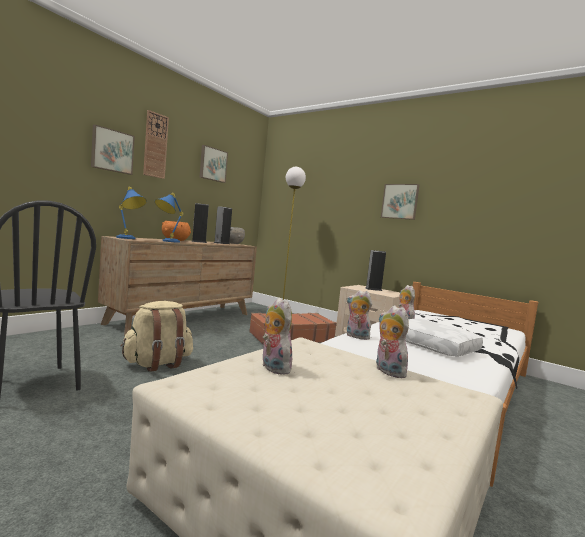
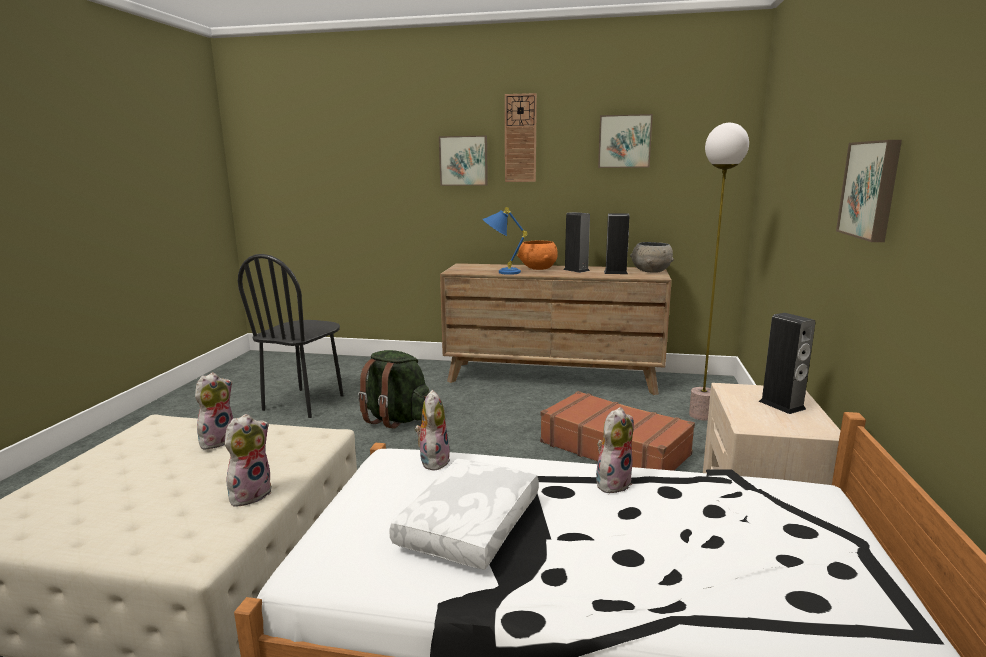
camera: 65 degrees right, 10 degrees up
(129, 238) = (464, 268): blue table lamp -> none
(158, 364) = (396, 419): beige backpack -> green backpack

